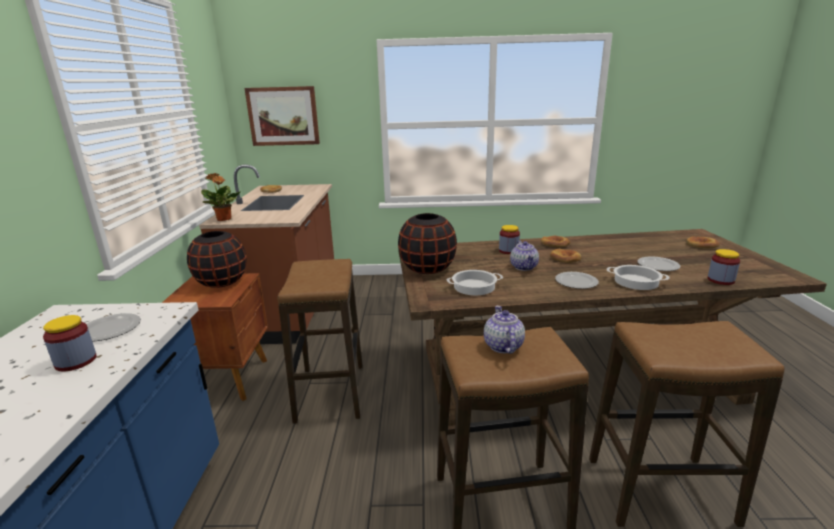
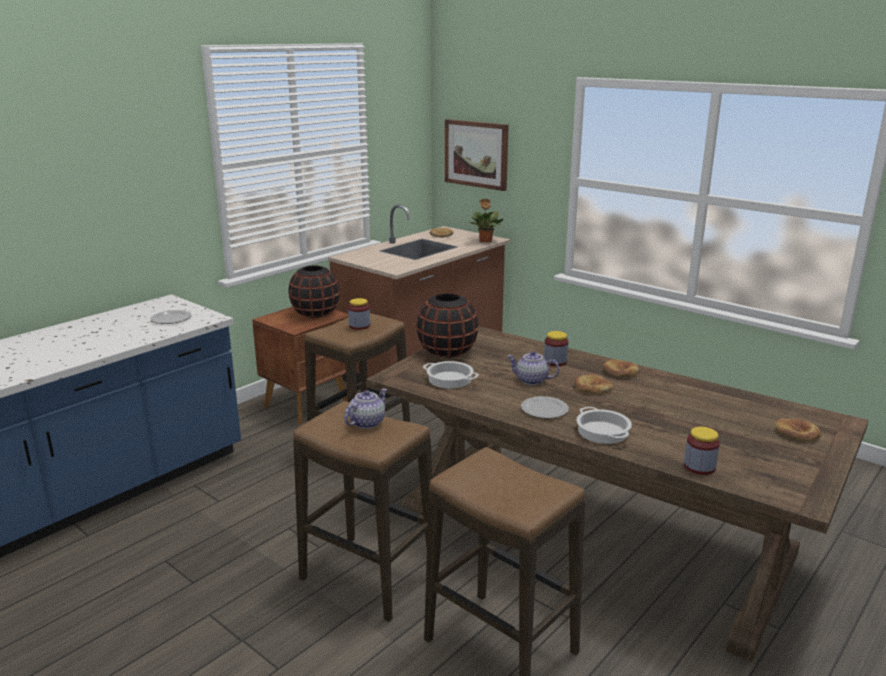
camera: 40 degrees right, 0 degrees up
(76, 361) = (135, 331): jar -> jar (359, 326)
(224, 219) = (352, 256): potted plant -> potted plant (485, 241)
(524, 267) = (531, 380): teapot -> teapot turned 75 degrees clockwise
(658, 265) = (672, 429): plate -> none

